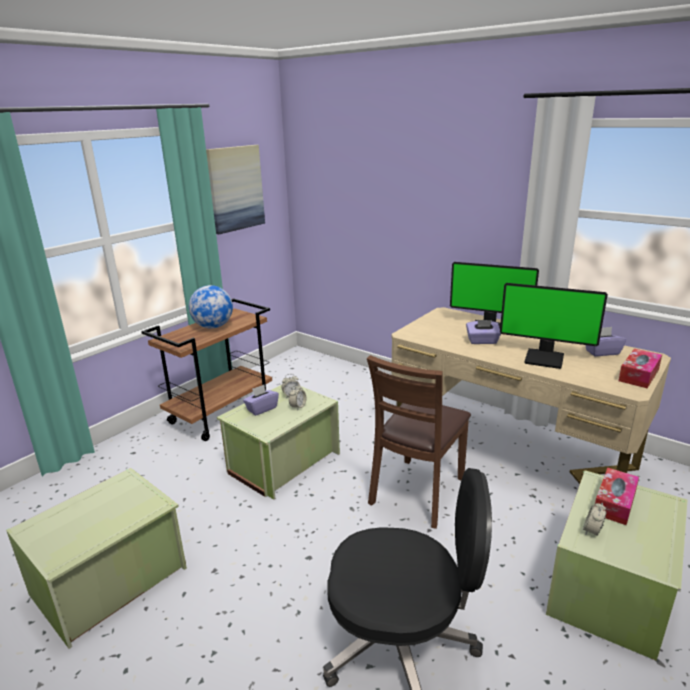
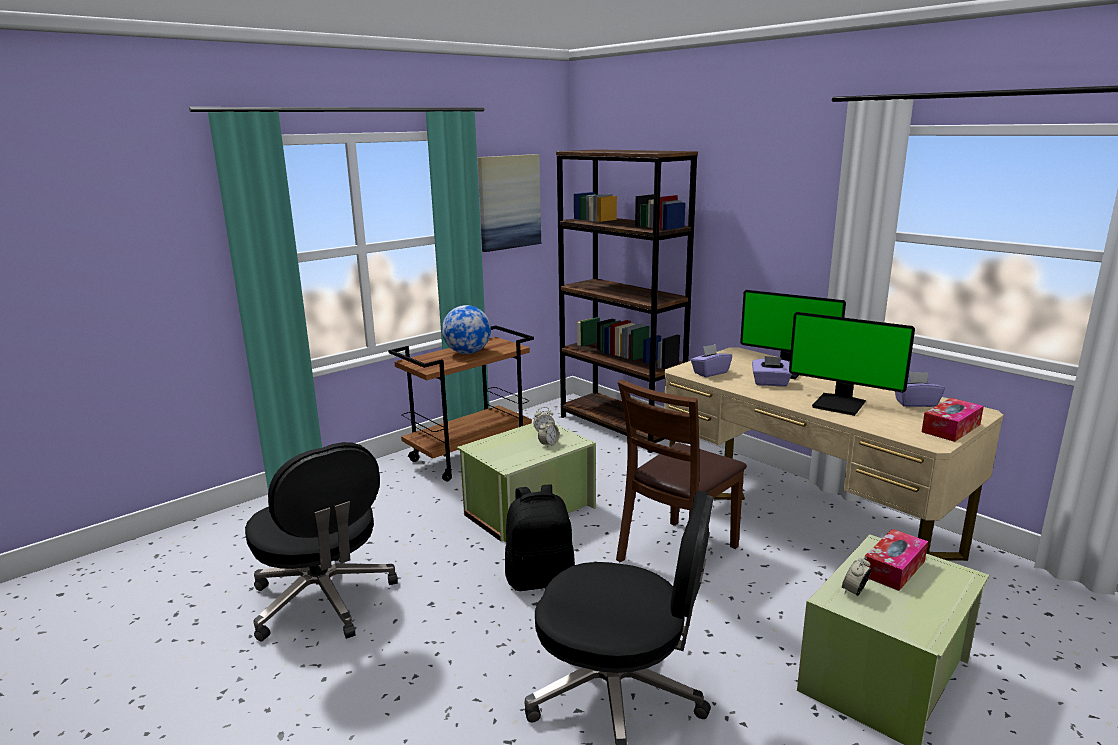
camera: 10 degrees right, 5 degrees down
(112, 581) = (324, 601): green storage box -> black office chair
(261, 409) = (507, 443): purple tissue box -> purple tissue box (710, 373)
(307, 531) = (540, 579): none -> black backpack
(343, 373) = (621, 427): none -> brown bookcase

